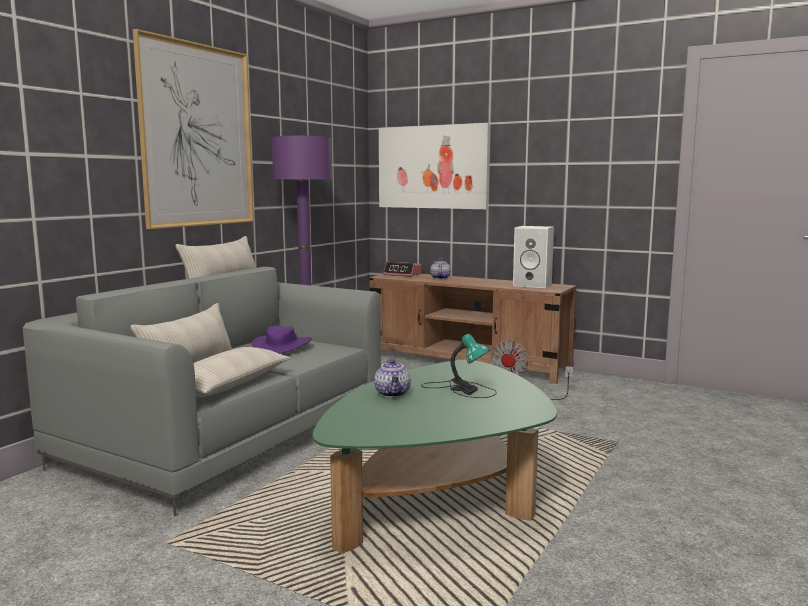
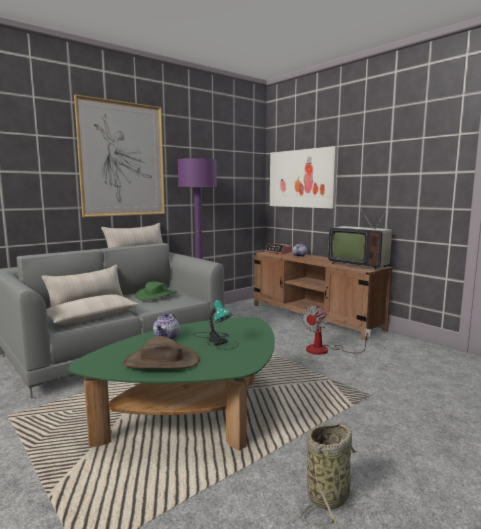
camera: 20 degrees right, 0 degrees up
(282, 346) = (157, 295): purple hat -> green hat
(431, 419) = (161, 362): none -> brown hat
(533, 285) = (358, 265): white speaker -> television
(665, 541) = (329, 495): none -> basket

